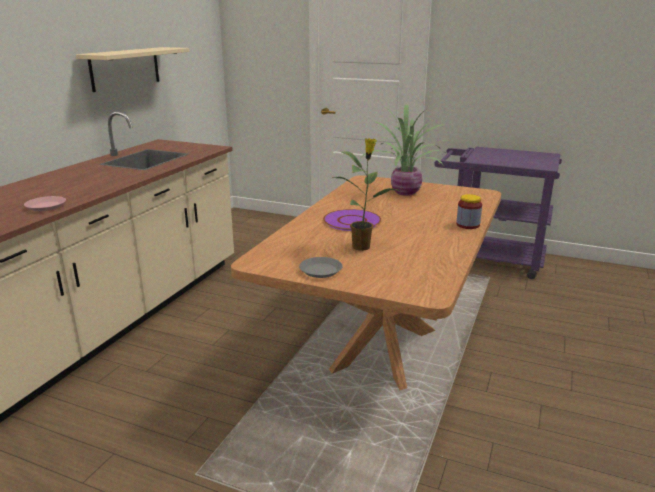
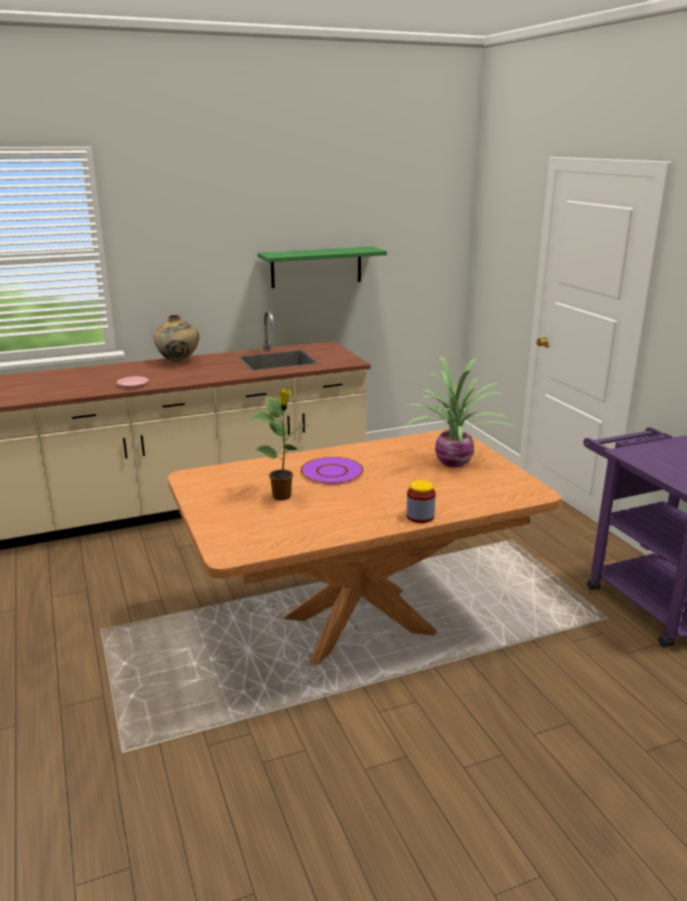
camera: 45 degrees right, 0 degrees up
(46, 180) = (178, 362): none -> beige vase
(125, 68) = (316, 267): beige shelf -> green shelf
(320, 271) = (210, 501): grey plate -> none

